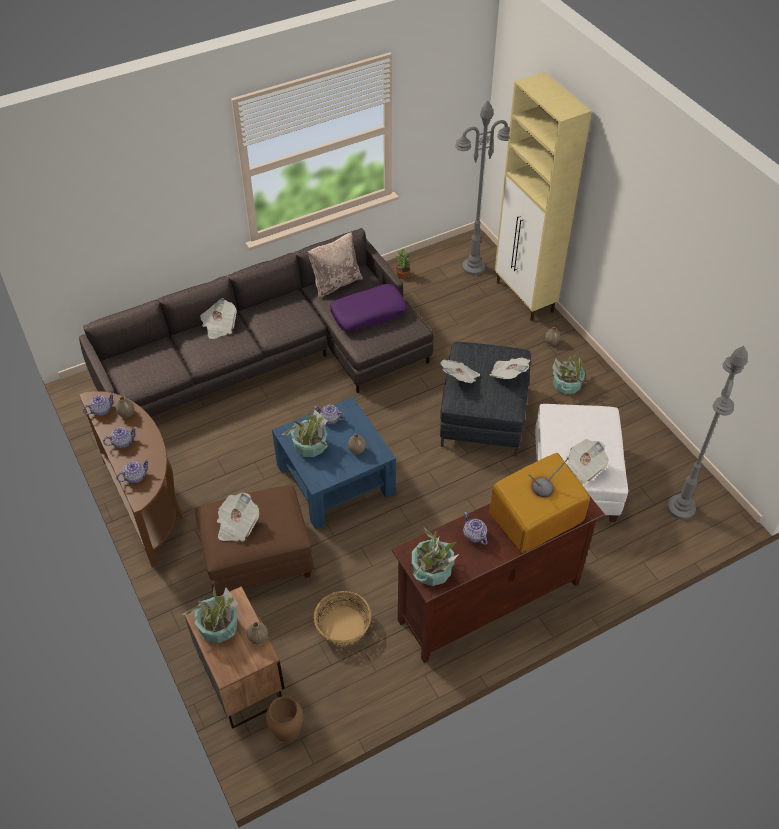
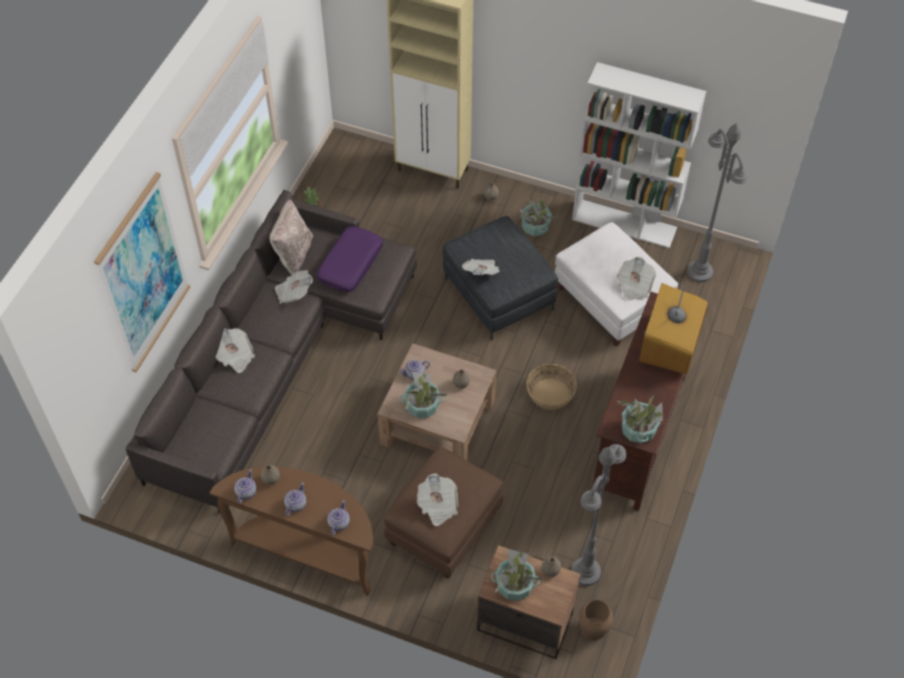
camera: 40 degrees left, 5 degrees up
(159, 203) = (143, 274): none -> picture
(335, 479) = (437, 422): blue coffee table -> brown coffee table
(343, 626) = (558, 528): basket -> basket (550, 394)
(473, 267) = (366, 168): grey floor lamp -> grey floor lamp (585, 572)
(474, 536) = (641, 384): teapot -> none
(508, 374) = (514, 246): newspaper -> newspaper (294, 293)
(649, 428) = (625, 223): none -> white bookcase

